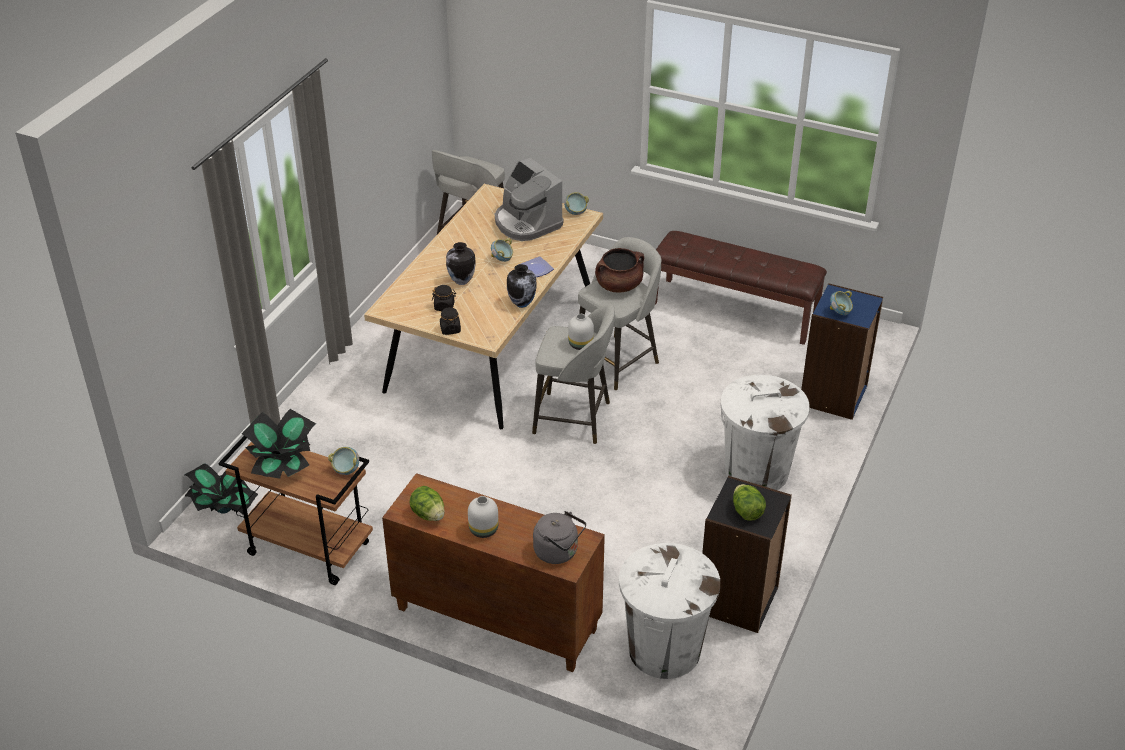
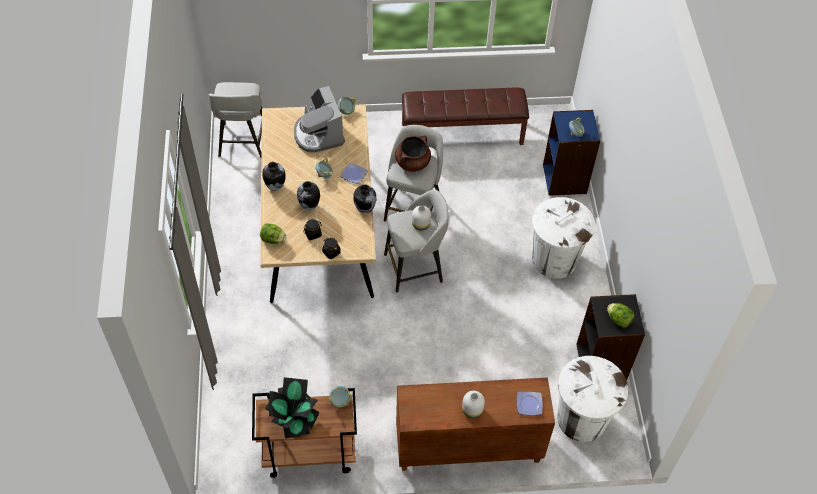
camera: 30 degrees left, 15 degrees up
(223, 508) = (226, 449): potted plant -> none
(428, 514) = (429, 415): lettuce -> lettuce (273, 239)
(439, 253) = (275, 186): none -> vase
(526, 223) = (318, 134): coffee machine -> coffee machine turned 45 degrees clockwise
(558, 552) = (529, 405): grey kettle -> plate

